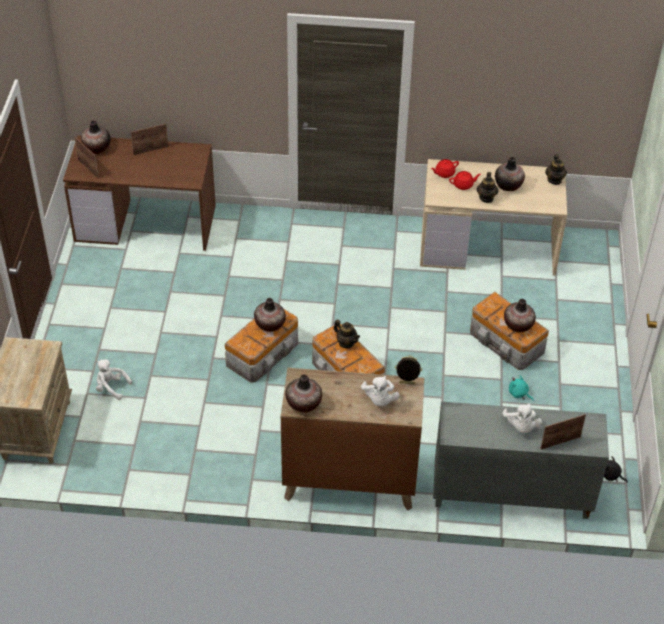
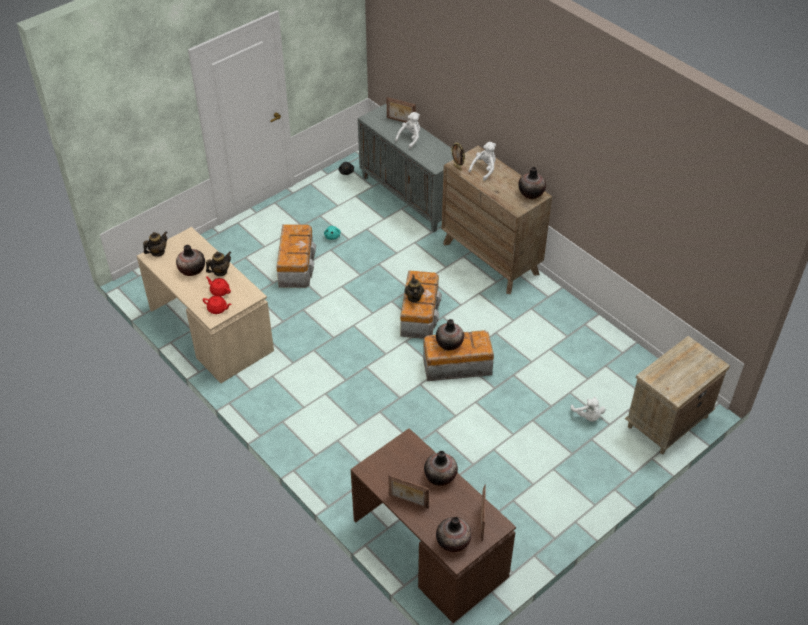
camera: 135 degrees left, 0 degrees up
(518, 325) = (296, 237): vase -> vase (440, 476)

